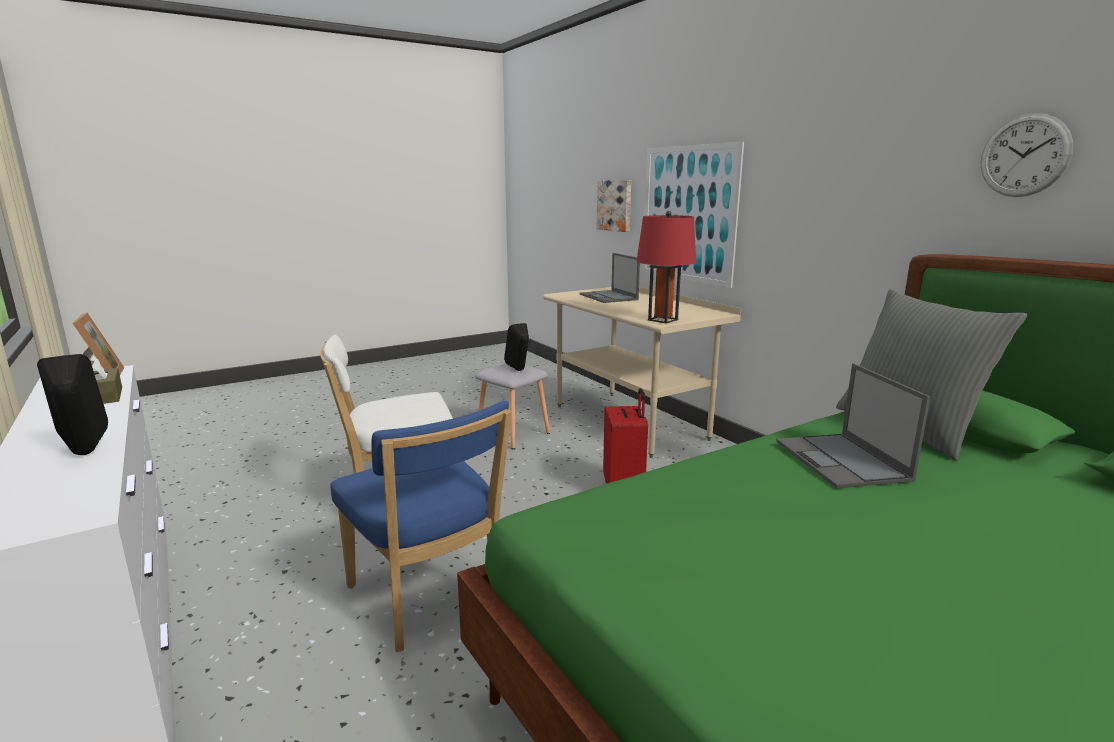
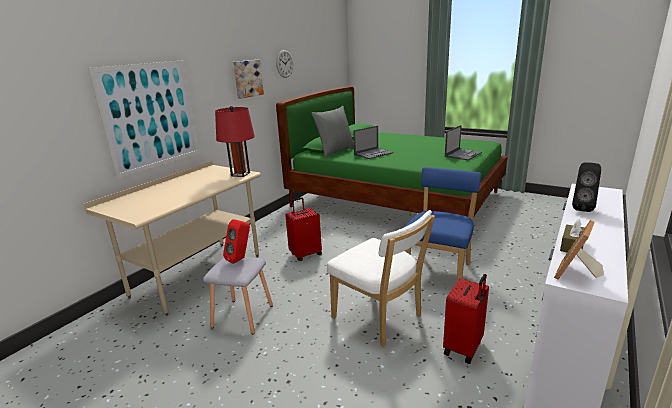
camera: 115 degrees left, 5 degrees up
(270, 533) = (464, 348): none -> red suitcase
(519, 370) = (240, 259): black speaker -> red speaker
(609, 297) = (153, 199): laptop -> laptop (463, 154)
(615, 205) = (51, 130): picture -> picture (247, 78)

